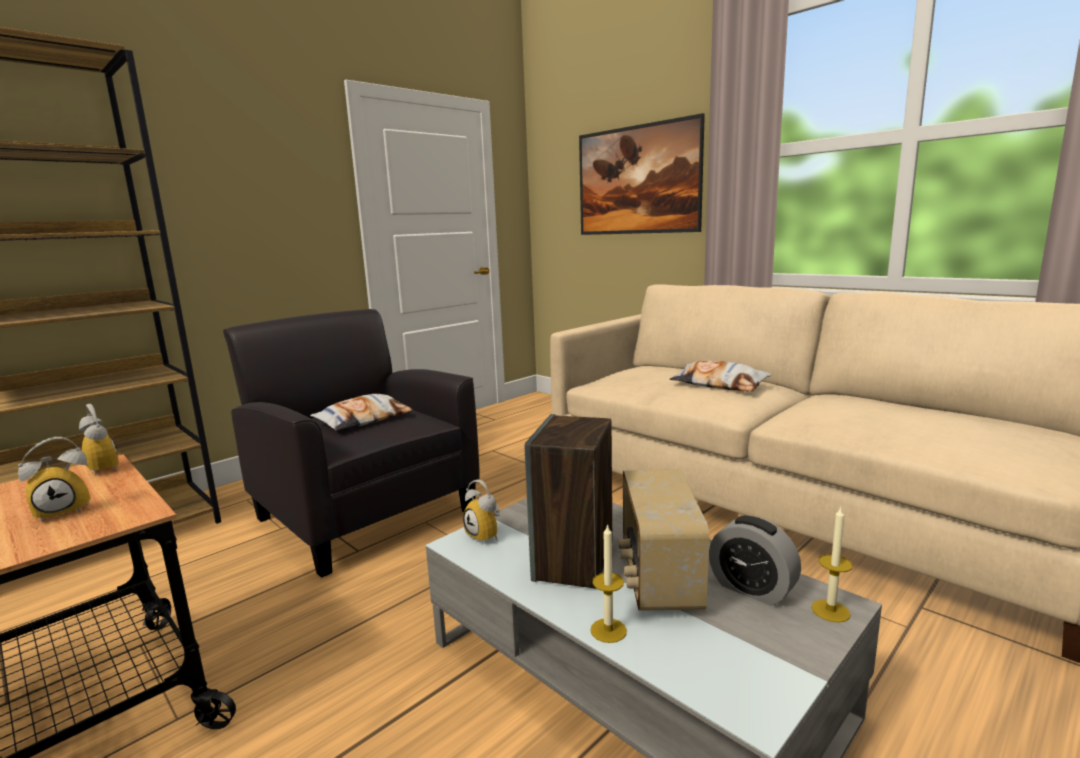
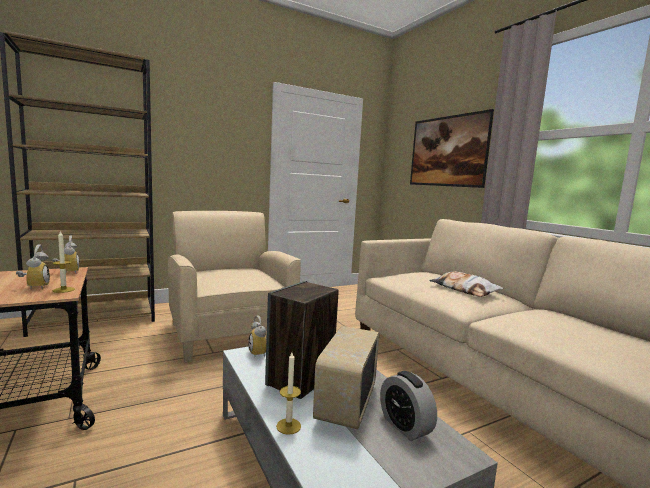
camera: 15 degrees right, 5 degrees down
(65, 511) = (34, 287): alarm clock -> alarm clock turned 90 degrees counterclockwise
(364, 419) = (235, 275): pillow -> none
(365, 513) = (229, 333): black armchair -> beige armchair
(830, 611) = (452, 456): candle -> candle (63, 290)

